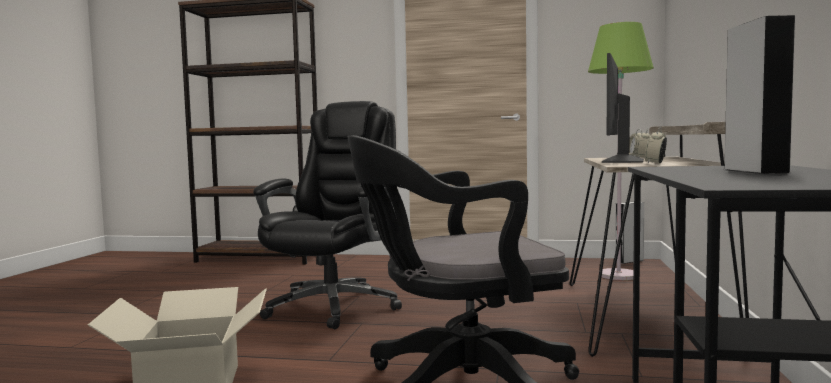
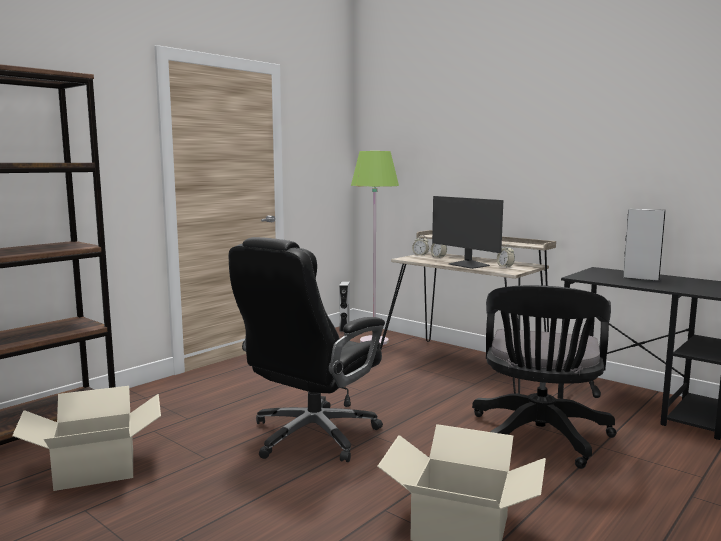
camera: 60 degrees left, 5 degrees up
(223, 279) = (96, 469): none -> cardboard box
(334, 306) = (311, 436): black office chair -> black office chair turned 105 degrees counterclockwise

